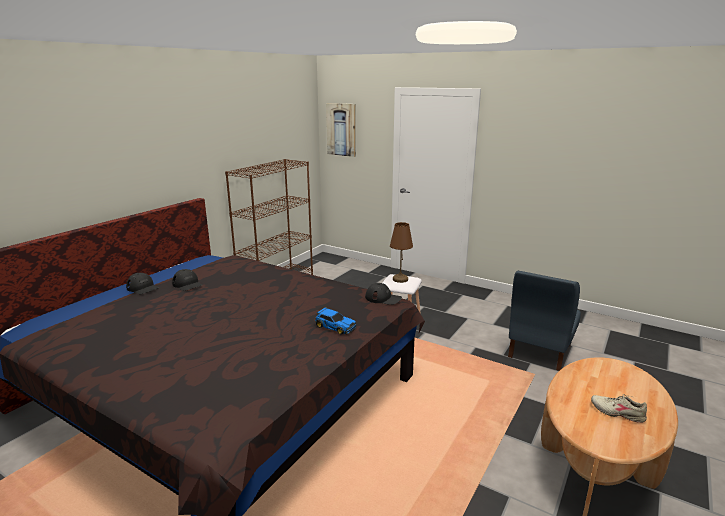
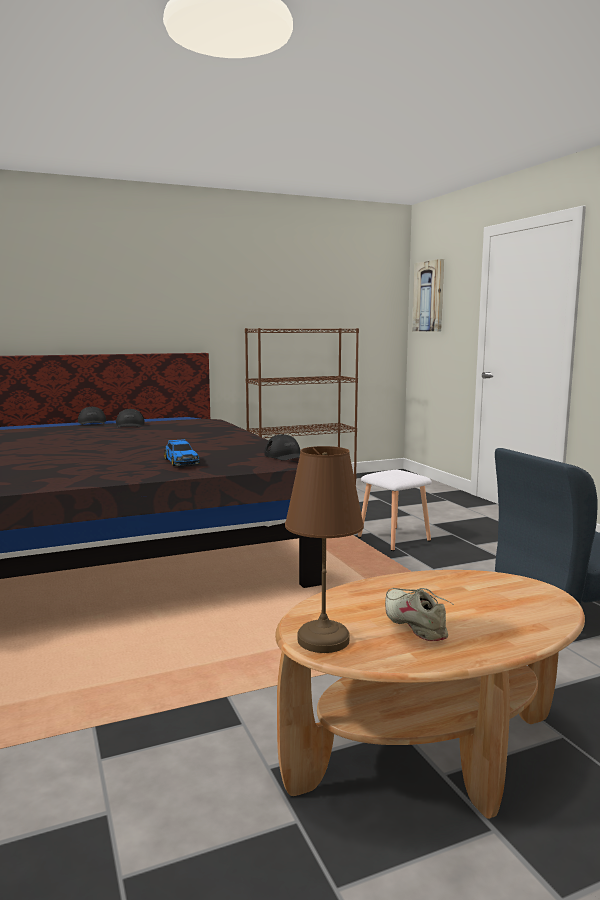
camera: 35 degrees right, 10 degrees down
(400, 279) = (394, 473): brown table lamp -> brown table lamp (322, 639)

